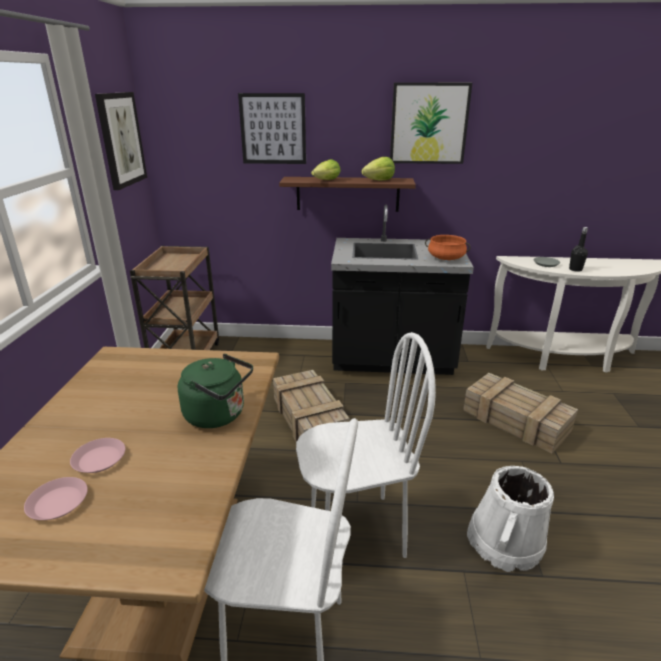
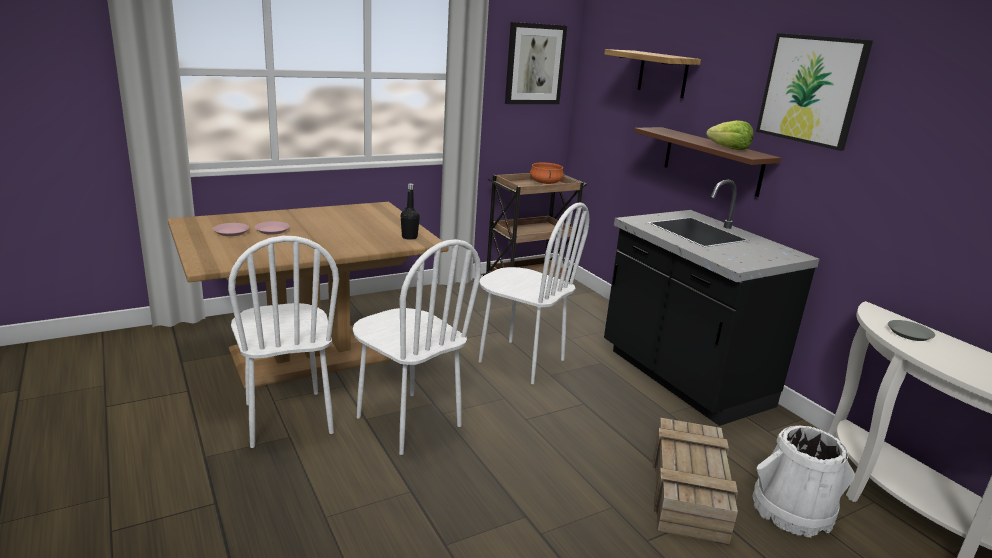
camera: 55 degrees right, 5 degrees down
(218, 415) = (343, 245): green kettle -> none
(273, 129) = (663, 74): picture -> shelf
(310, 419) = (521, 361): crate -> white chair
(326, 180) = (679, 136): lettuce -> none
(446, 258) = (735, 258): orange cooking pot -> orange cooking pot (545, 183)
(505, 542) = (469, 512): white bucket -> white bucket (791, 510)
(575, 269) = (934, 355): black bottle -> black bottle (409, 237)

